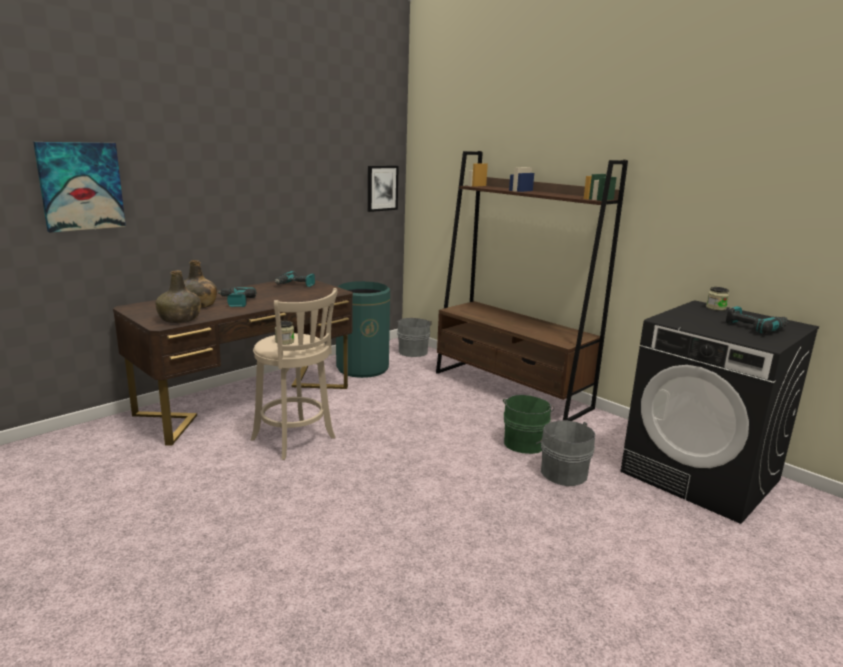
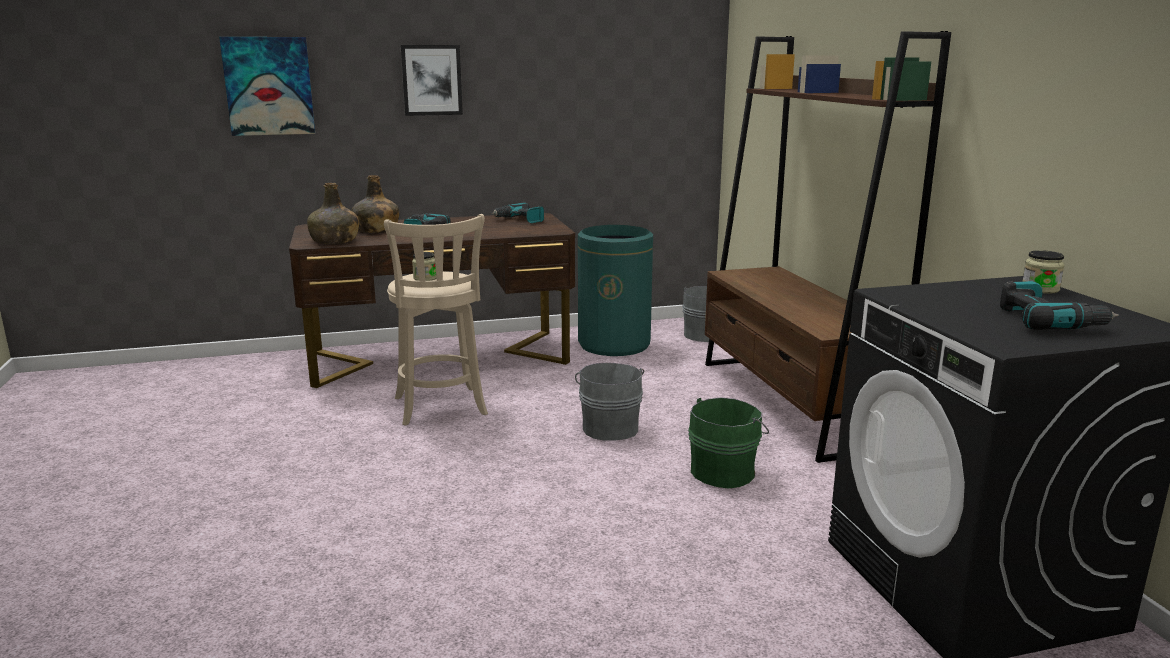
camera: 30 degrees right, 0 degrees up
(382, 188) = (681, 98): picture -> picture (431, 80)
(562, 472) = (733, 520): grey bucket -> grey bucket (610, 427)

